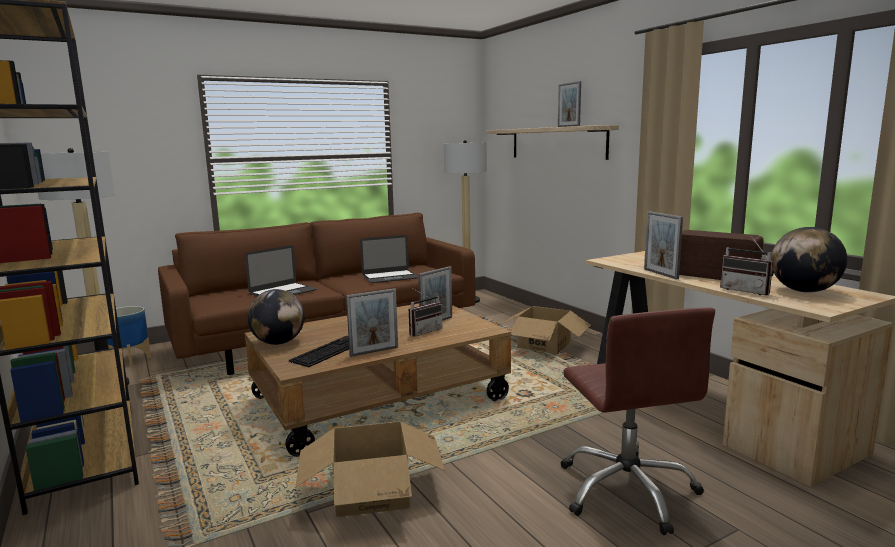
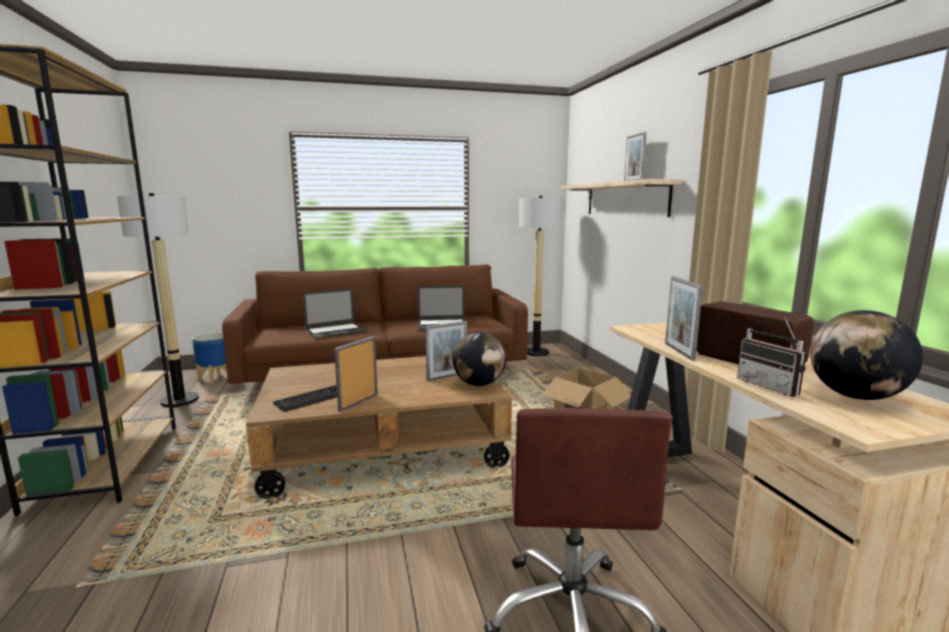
camera: 15 degrees right, 0 degrees up
(278, 343) = (286, 382): globe -> globe (479, 384)
(372, 491) = (302, 554): cardboard box -> none
(374, 351) = (358, 402): picture frame -> picture frame turned 135 degrees clockwise
(423, 331) = (425, 385): radio -> none

